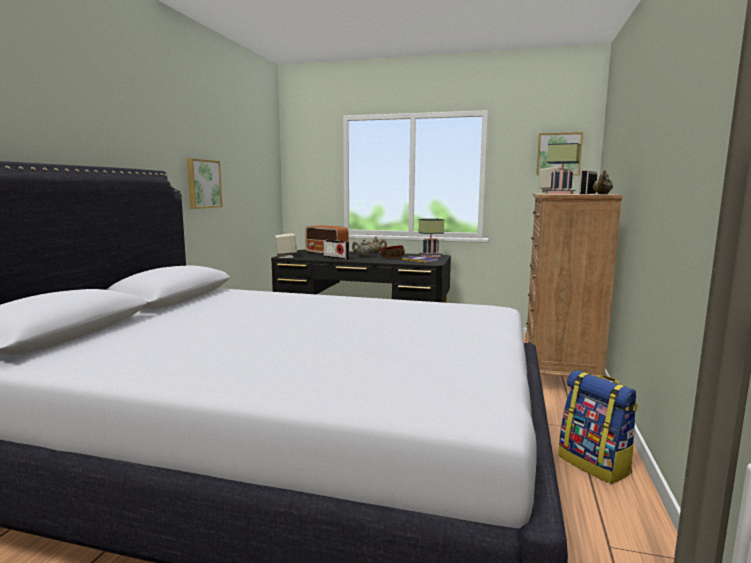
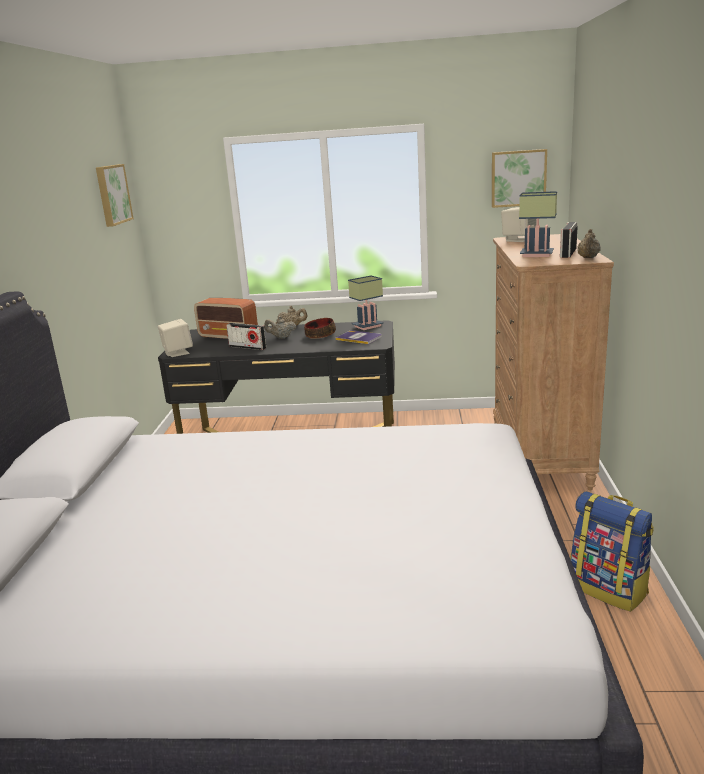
camera: 10 degrees left, 10 degrees up
(202, 184) = (57, 281): picture -> picture (112, 194)

